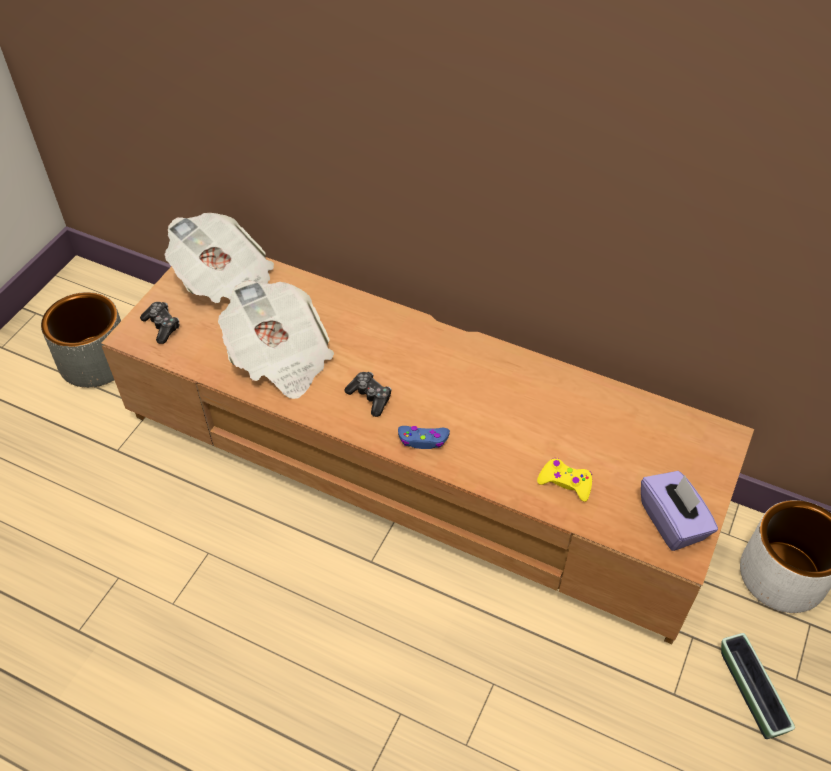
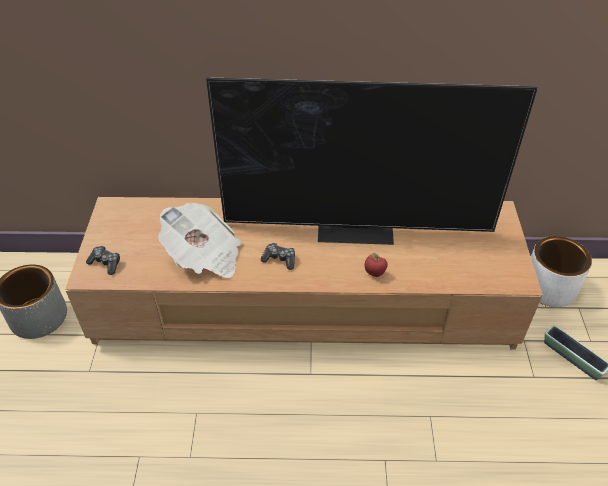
camera: 25 degrees left, 5 degrees down
(226, 282) = (135, 221): newspaper -> none
(423, 440) = (330, 273): blue game controller -> none
(481, 463) = (374, 273): none -> apple
(498, 390) = (357, 228): none -> television
(565, 482) = (431, 267): yellow game controller -> none
(672, 522) = (504, 266): purple tissue box -> none

